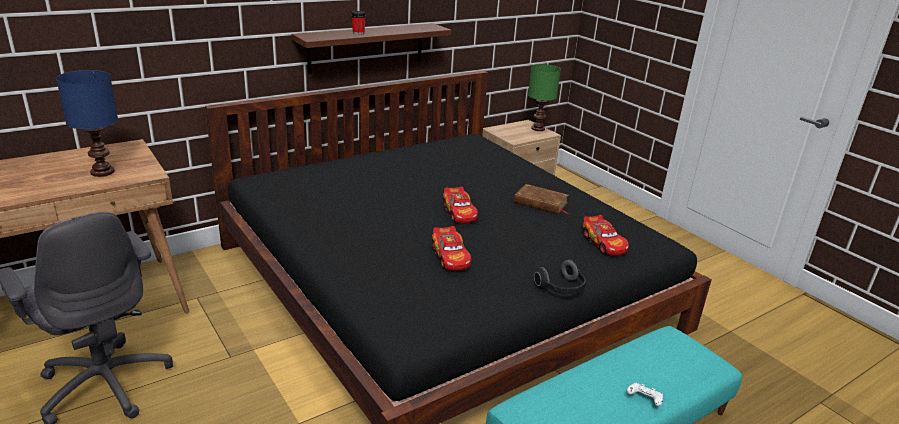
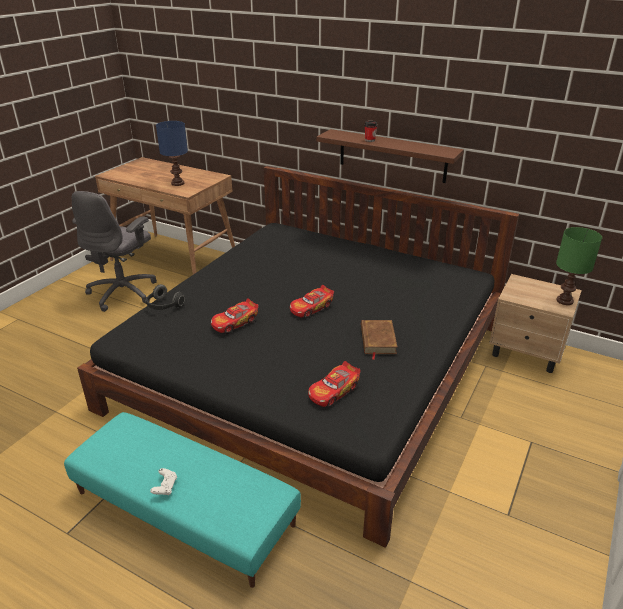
camera: 65 degrees right, 5 degrees up
(561, 289) = (231, 384): headphones -> headphones (164, 306)

